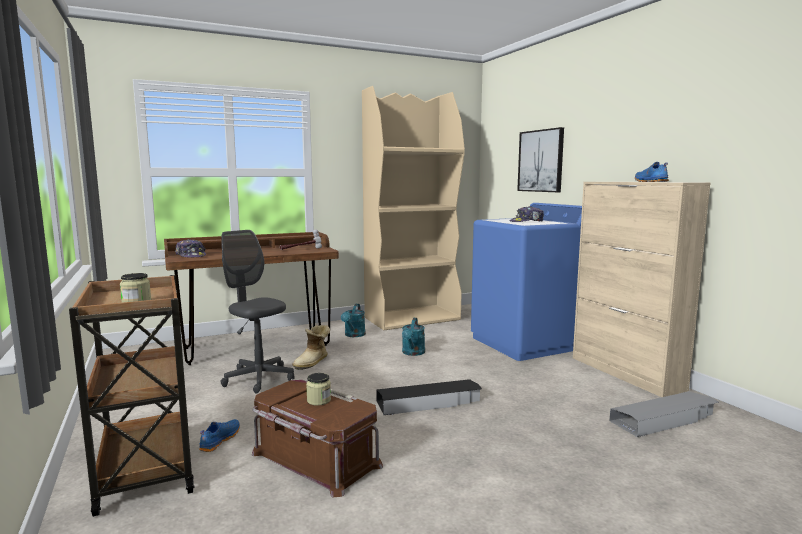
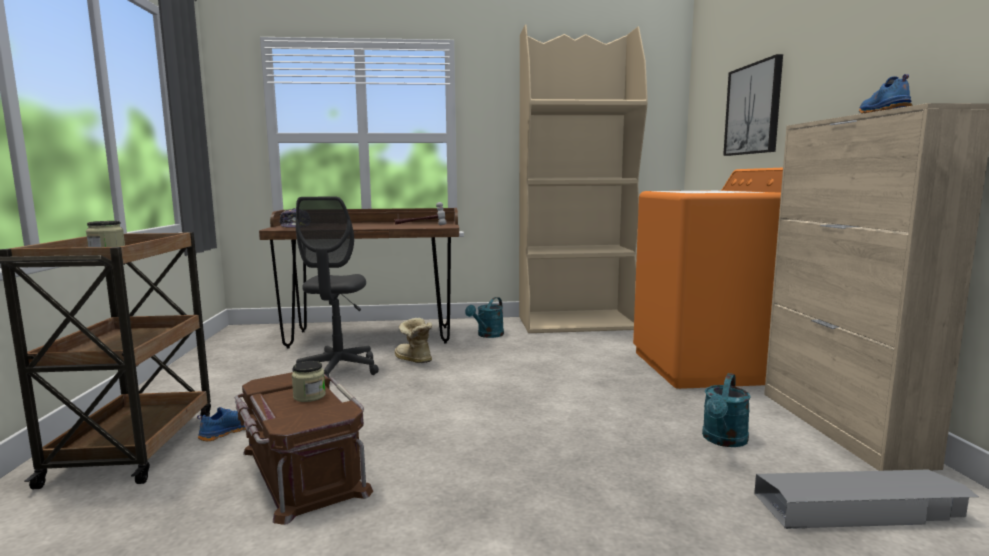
camera: 20 degrees right, 0 degrees up
(258, 378) = (338, 370): grey office chair -> grey office chair turned 150 degrees counterclockwise
(313, 363) = (412, 360): boot -> boot turned 90 degrees clockwise
(412, 353) = (539, 362): turquoise watering can -> turquoise watering can (723, 440)
(429, 402) = (504, 425): black storage box -> none
(526, 343) = (707, 367): blue washing machine -> orange washing machine
(527, 222) = (706, 191): cap -> none

